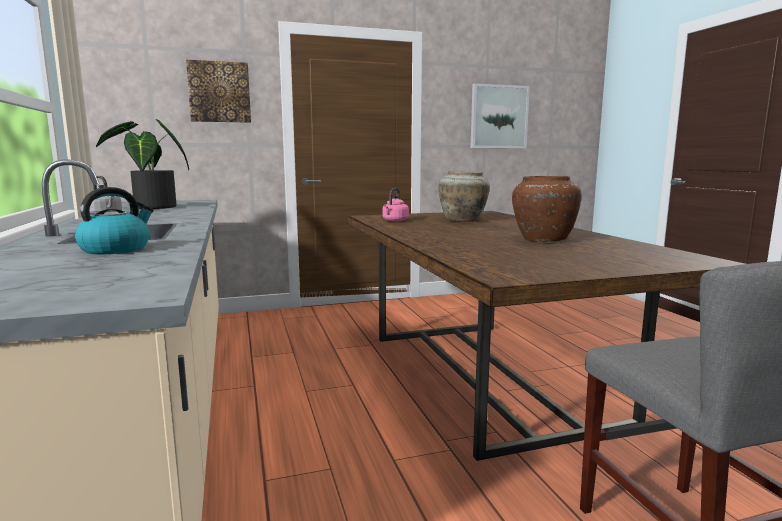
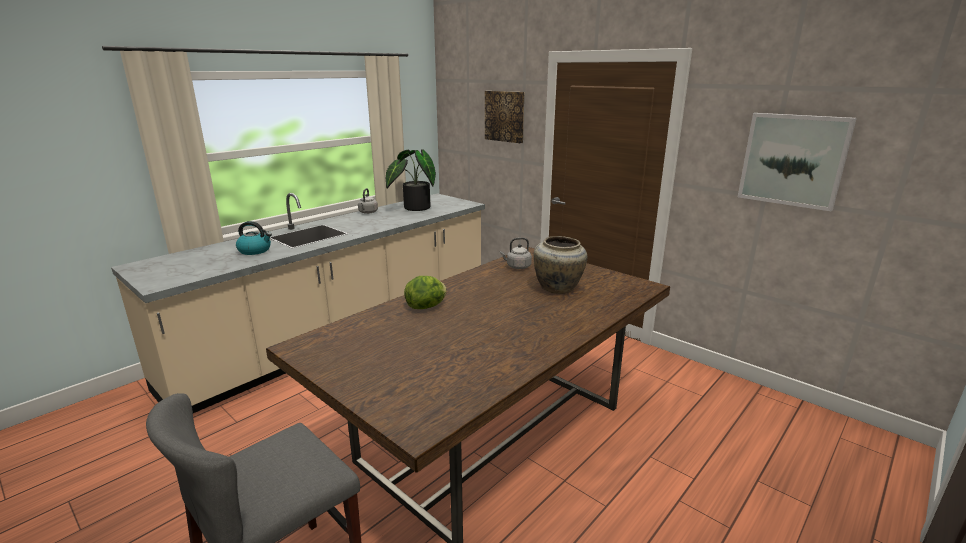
camera: 60 degrees right, 10 degrees up
(394, 221) = (517, 267): pink kettle -> grey kettle
(451, 241) = (426, 307): none -> lettuce
(543, 239) = (474, 338): brown vase -> none

